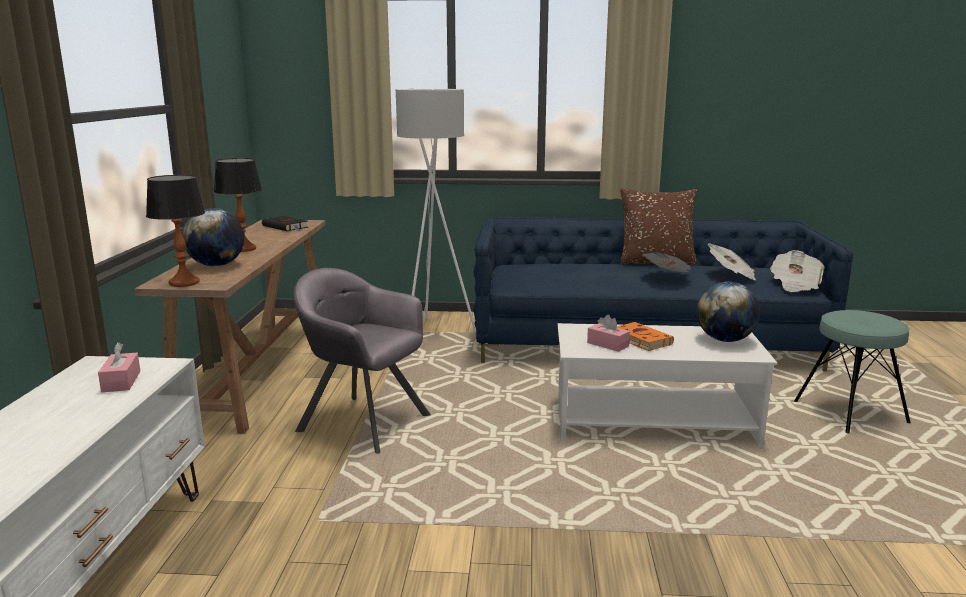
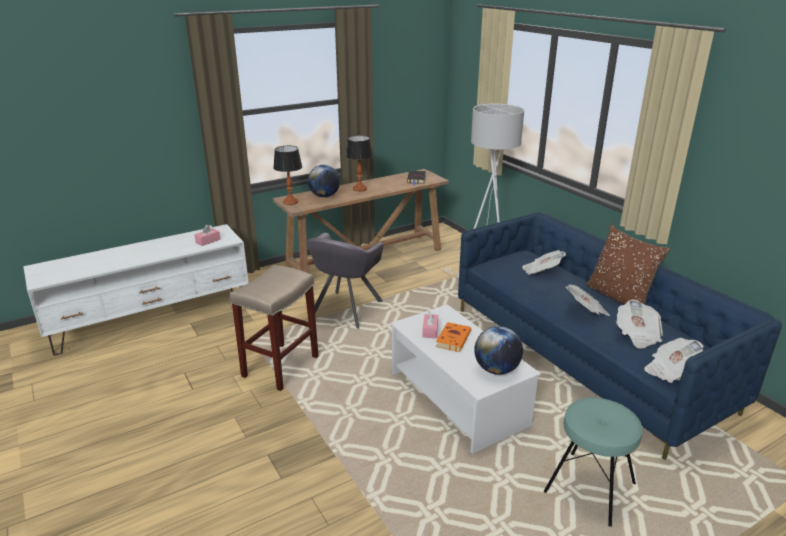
camera: 55 degrees right, 10 degrees up
(364, 422) = (346, 309): grey armchair -> grey armchair turned 150 degrees counterclockwise
(441, 516) = (280, 367): none -> beige stool
(564, 269) = (541, 272): none -> newspaper

